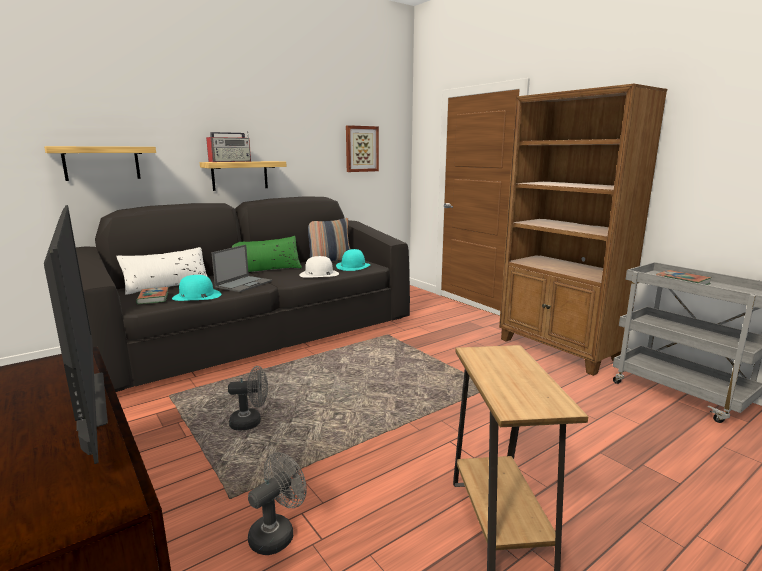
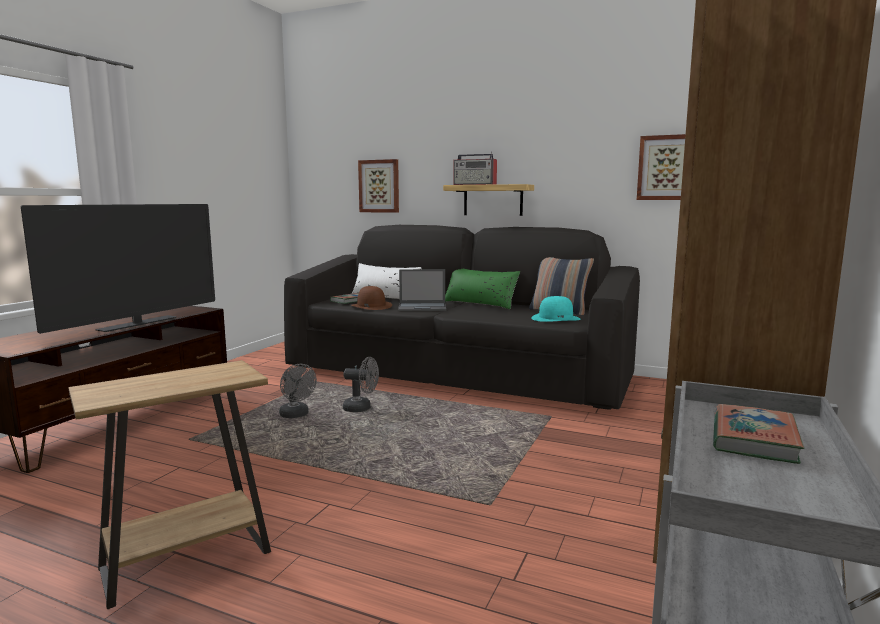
camera: 60 degrees right, 5 degrees down
(101, 163) = (379, 186): shelf -> picture
(196, 296) = (371, 306): turquoise hat -> brown hat
(277, 533) = (153, 465): grey fan -> grey fan (361, 408)
(319, 274) = (499, 316): white hat -> none

